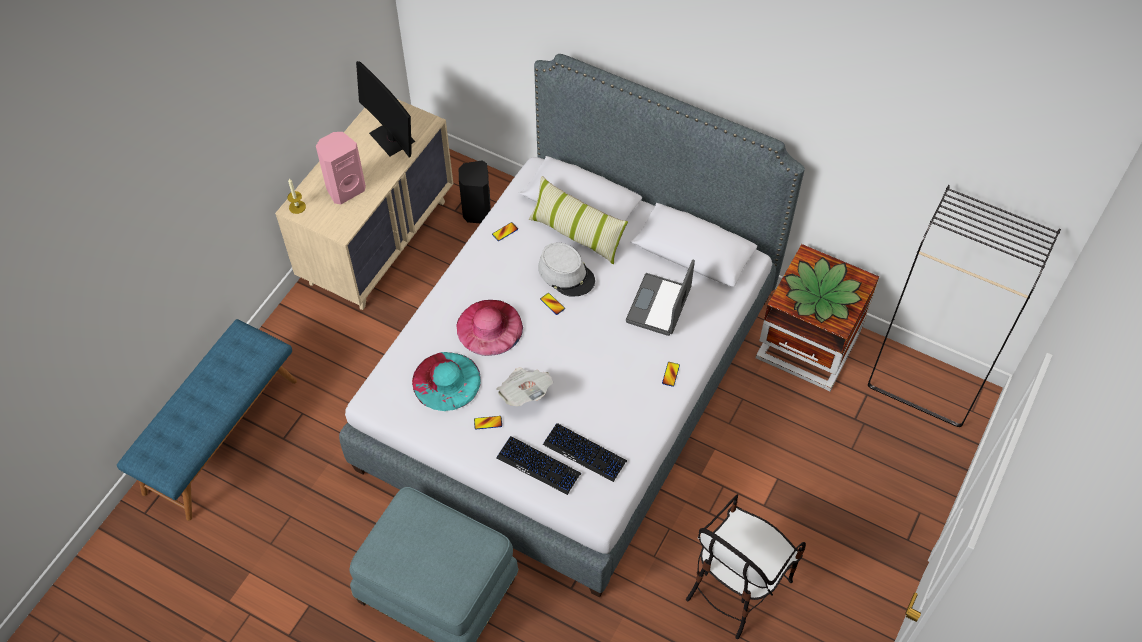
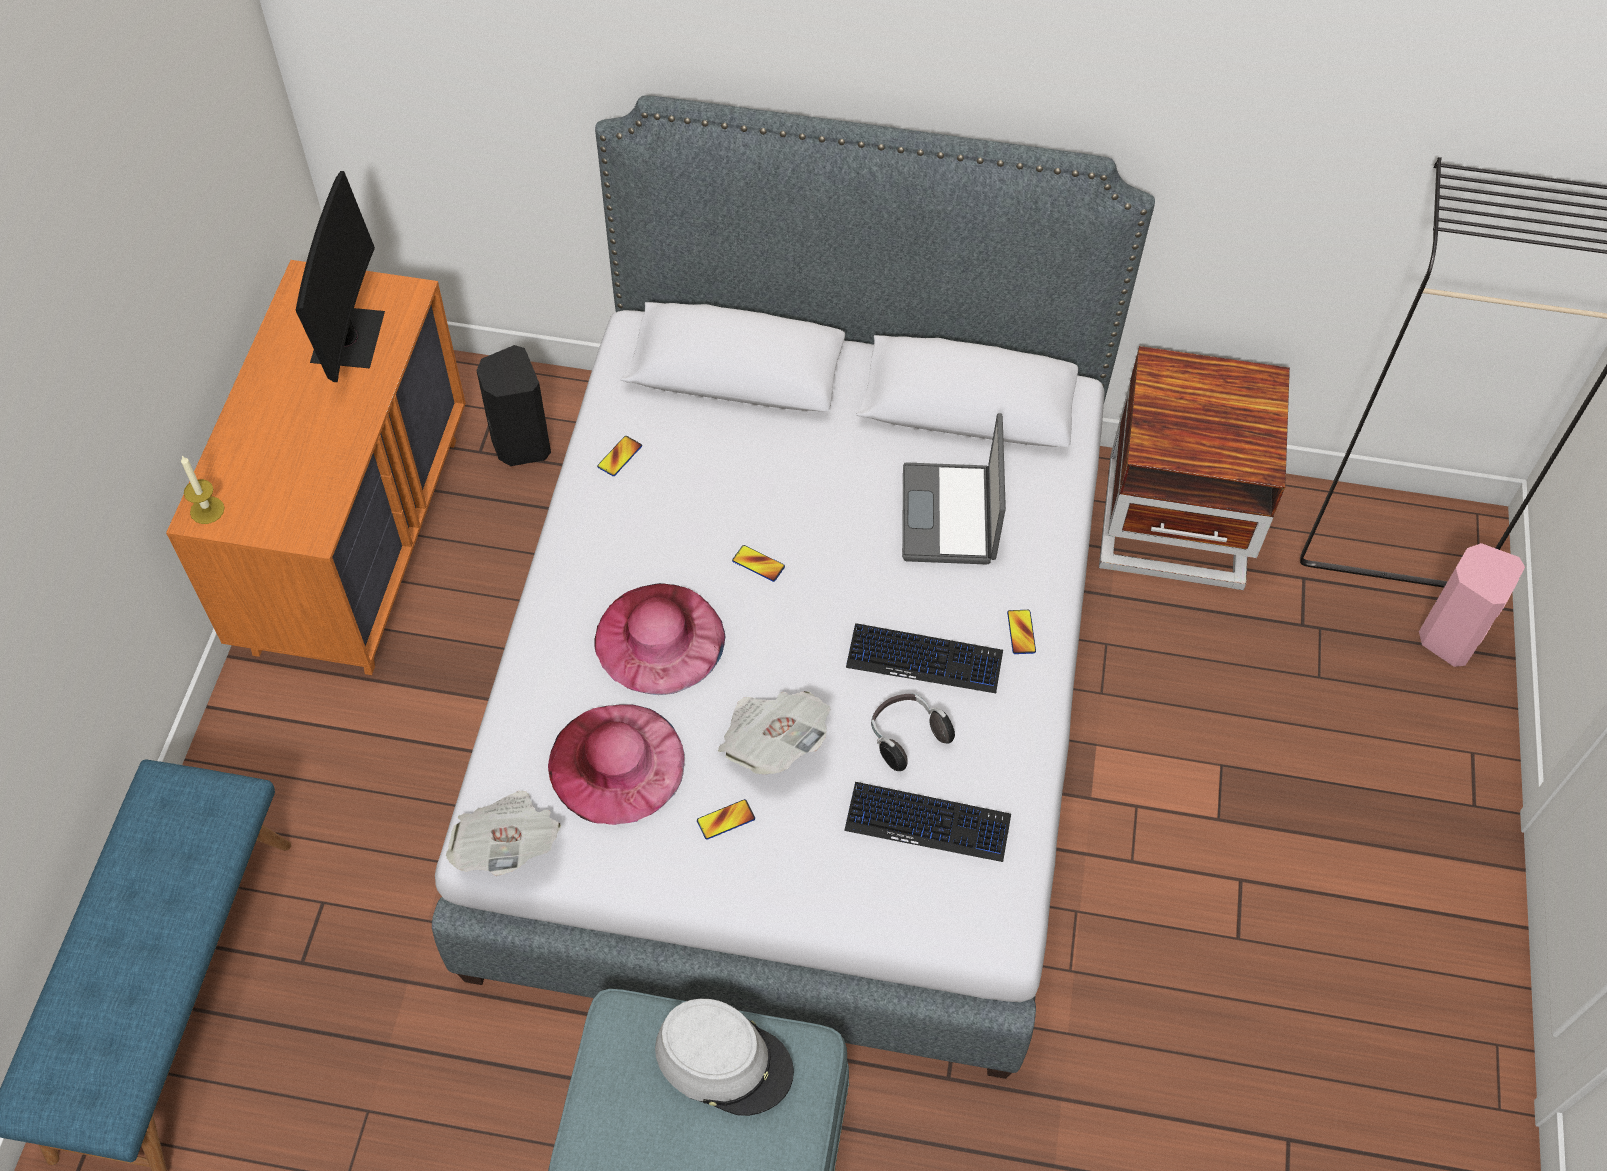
camera: 20 degrees left, 0 degrees up
(345, 189) = (290, 453): pink speaker -> pink speaker (1448, 636)
(379, 241) = (358, 541): beige dresser -> orange dresser
(382, 404) = (507, 845): none -> newspaper
(392, 138) = (348, 338): monitor -> monitor turned 120 degrees counterclockwise
(446, 381) = (616, 763): turquoise hat -> pink hat
(539, 465) = (853, 873): keyboard -> keyboard (924, 659)
(566, 274) = (762, 503): grey hat -> grey hat (724, 1059)
(576, 234) = (751, 427): pillow -> none
(591, 408) = (906, 736): none -> headphones
(737, 586) = (1233, 978): chair -> none
(820, 297) = (1209, 427): potted plant -> none

